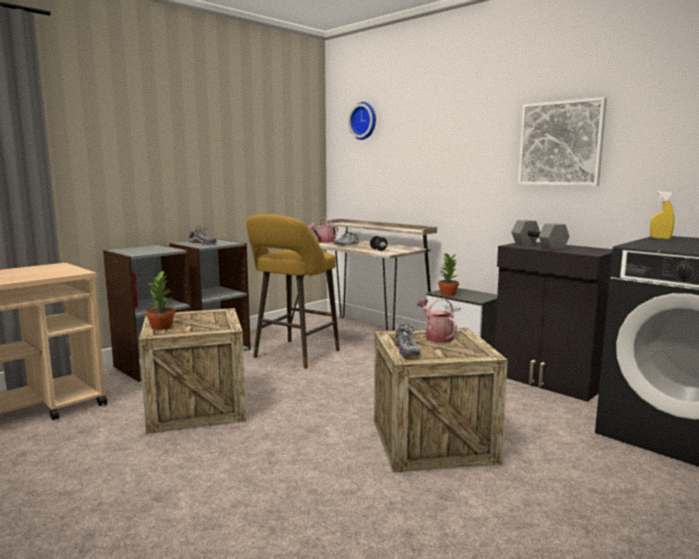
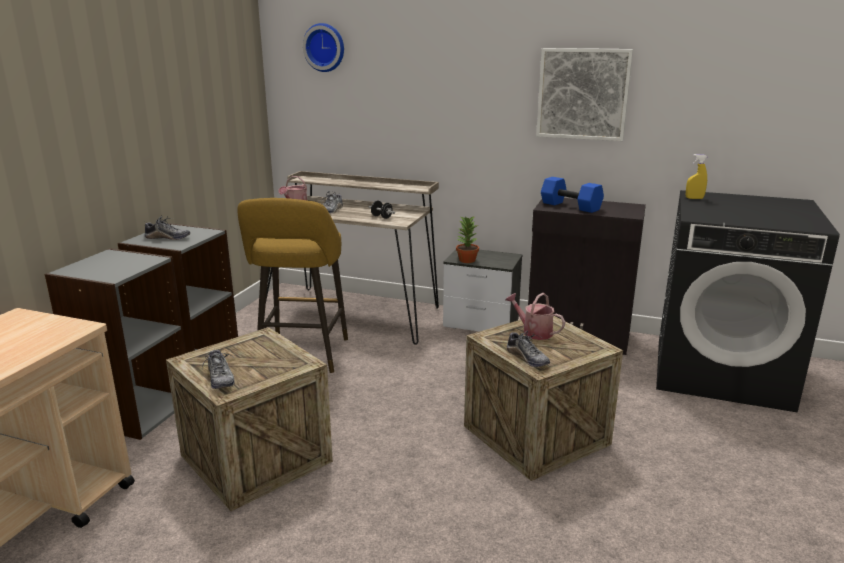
camera: 25 degrees left, 10 degrees up
(162, 327) = (220, 378): potted plant -> shoe
(539, 246) = (571, 206): grey dumbbell -> blue dumbbell

